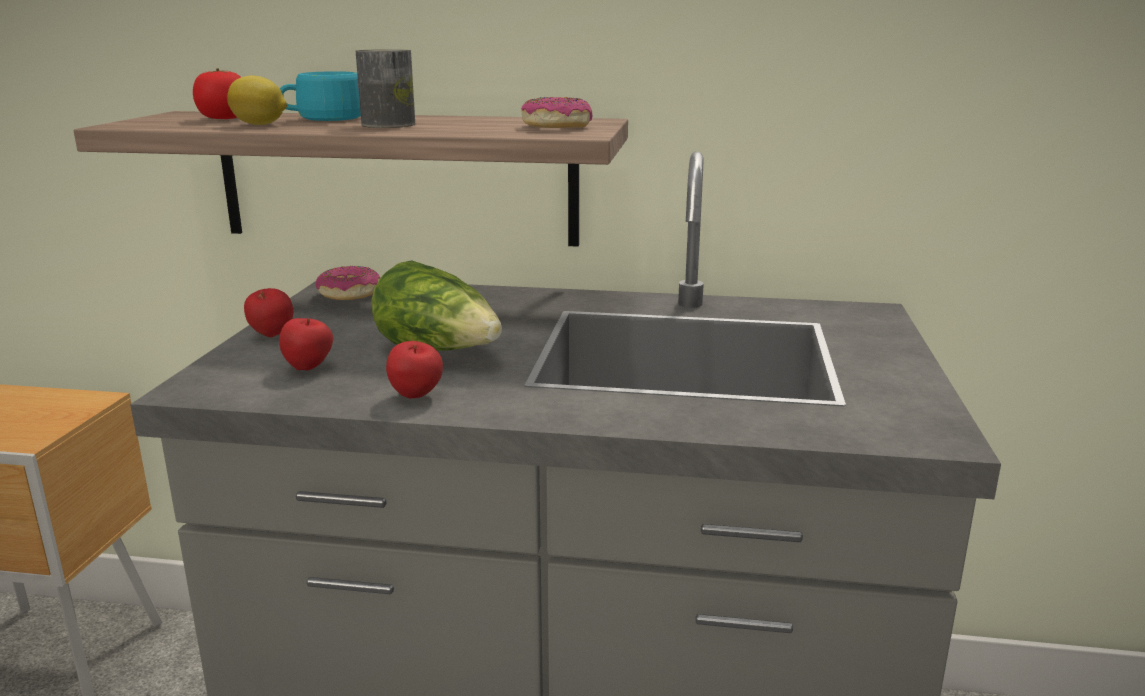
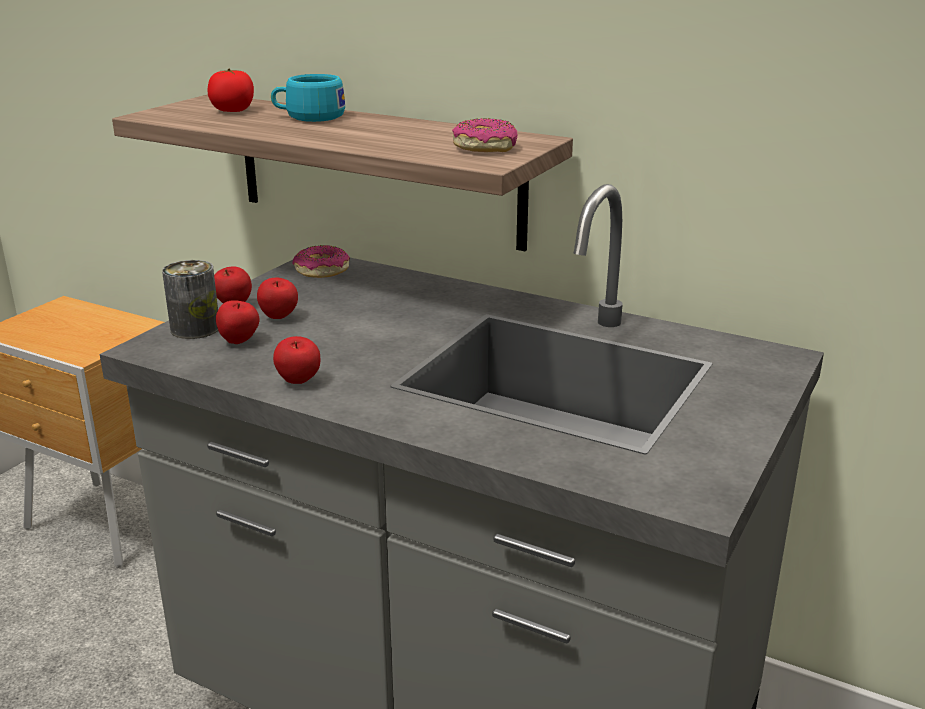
camera: 20 degrees right, 5 degrees up
(260, 124) = (249, 123): lemon -> none
(337, 340) = (279, 318): none -> apple
(388, 124) = (348, 132): can -> can (195, 328)
(439, 351) = (350, 341): lettuce -> none

